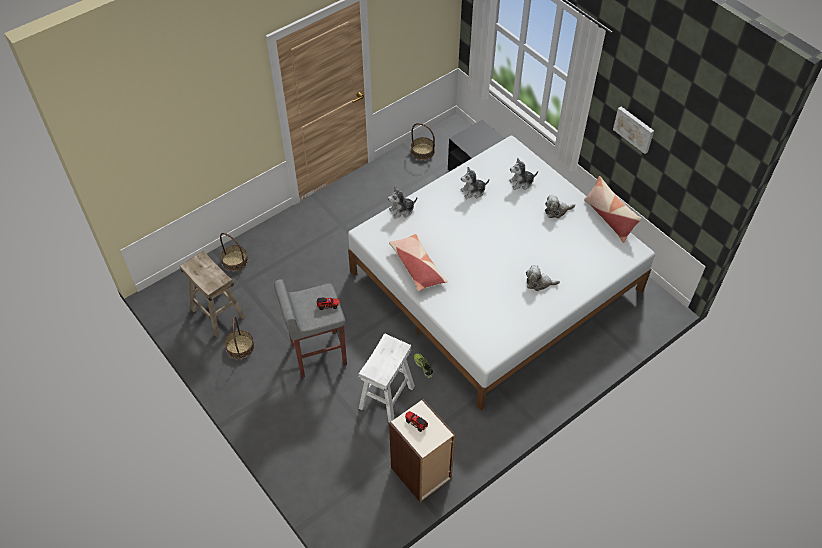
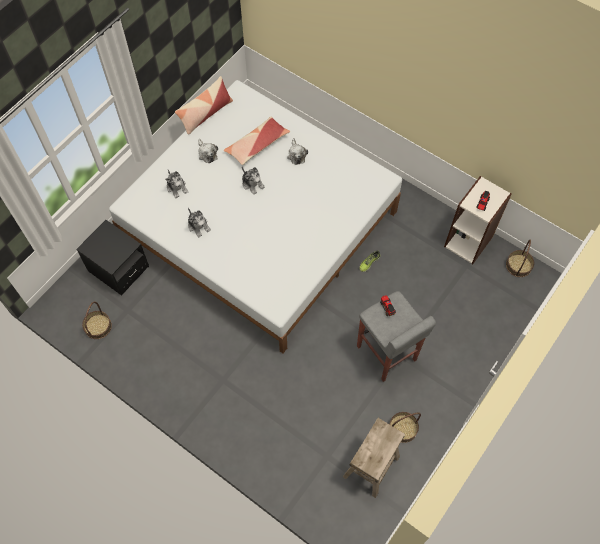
camera: 105 degrees left, 10 degrees up
(235, 261) = (300, 475): basket -> basket (519, 265)
(386, 396) = (409, 284): white stool -> none
(402, 210) = (240, 283): plush toy -> plush toy (252, 184)
(417, 266) = (307, 253): pillow -> pillow (257, 145)
(634, 129) = (165, 49): picture -> none

